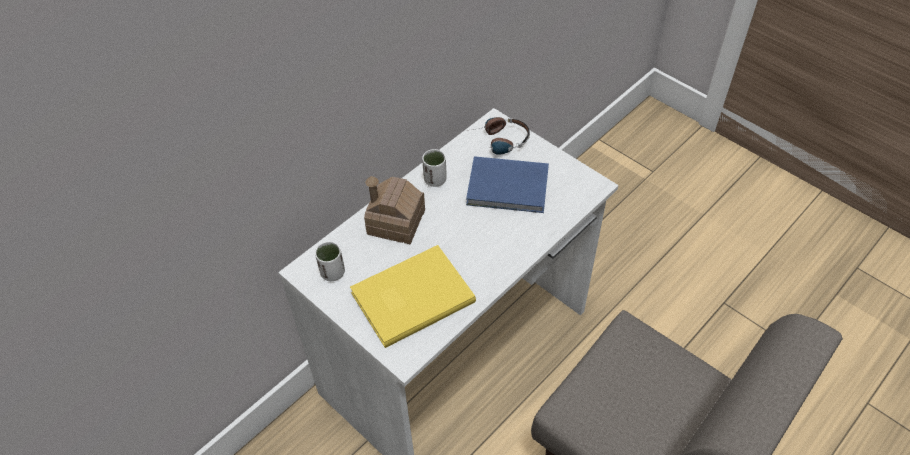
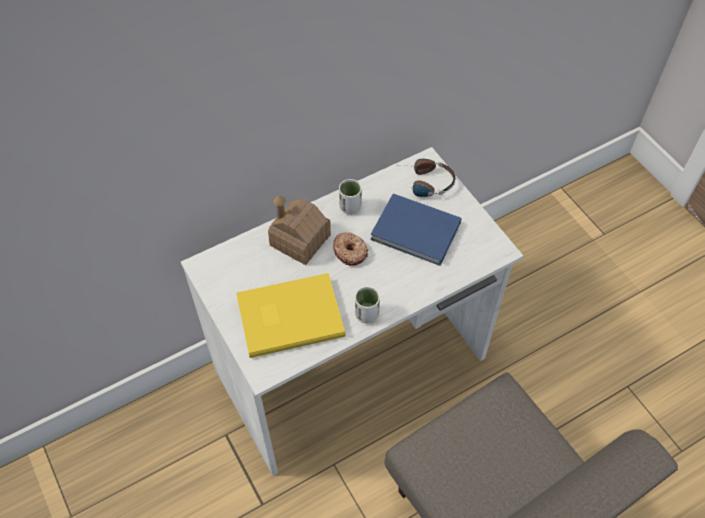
camera: 15 degrees right, 5 degrees up
(332, 273) = (227, 274): white cup -> white cup (366, 314)
(450, 221) = (350, 252): none -> donut

